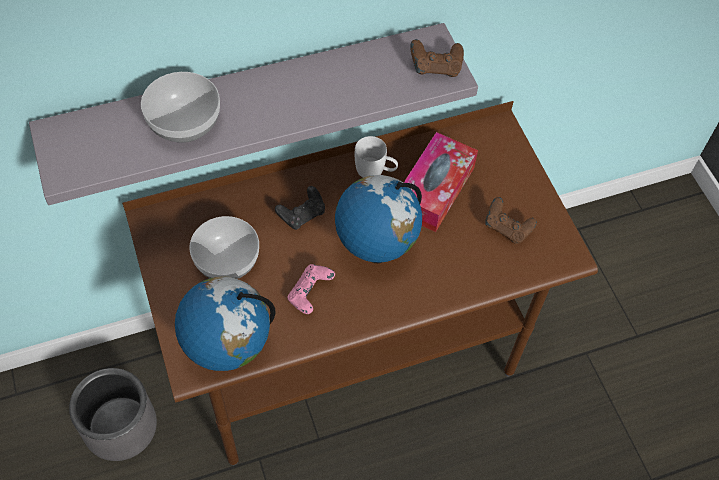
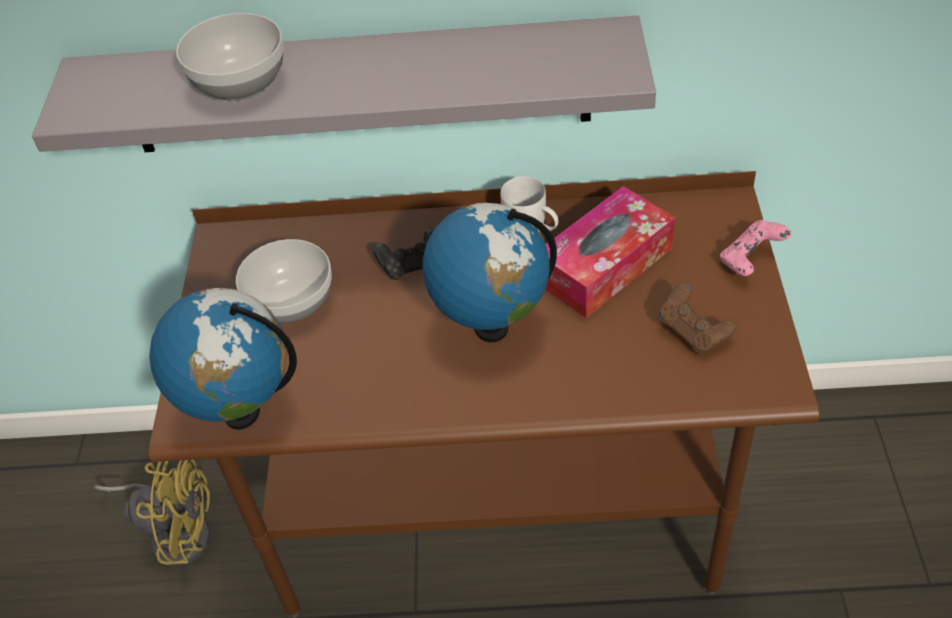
camera: 25 degrees right, 10 degrees down
(120, 426) = (175, 532): grey planter -> yellow fan
(310, 294) = (380, 363): pink game controller -> pink game controller (751, 260)
(435, 68) = (602, 63): brown game controller -> none

